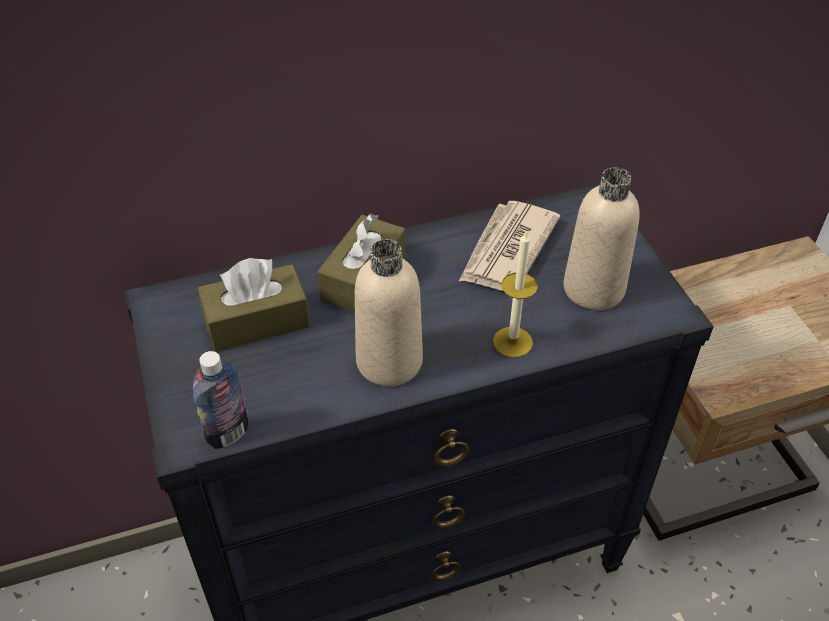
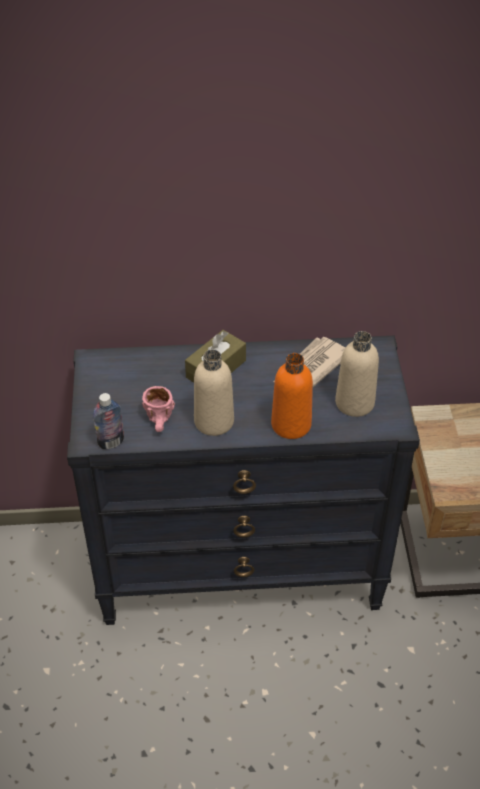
camera: 15 degrees right, 0 degrees up
(257, 321) = (145, 383): brown tissue box -> none
(303, 381) = (161, 422): none -> pink mug
(512, 342) = (291, 424): candle -> orange bottle

